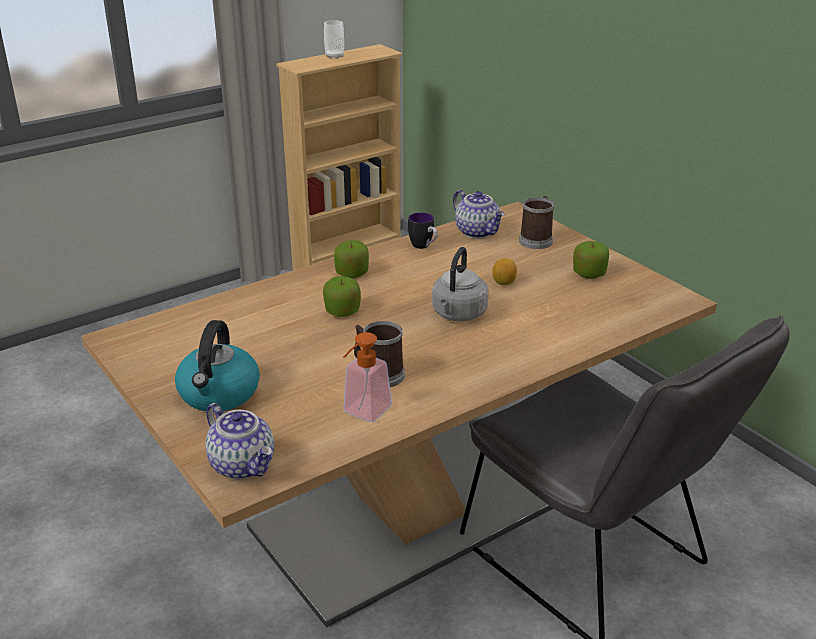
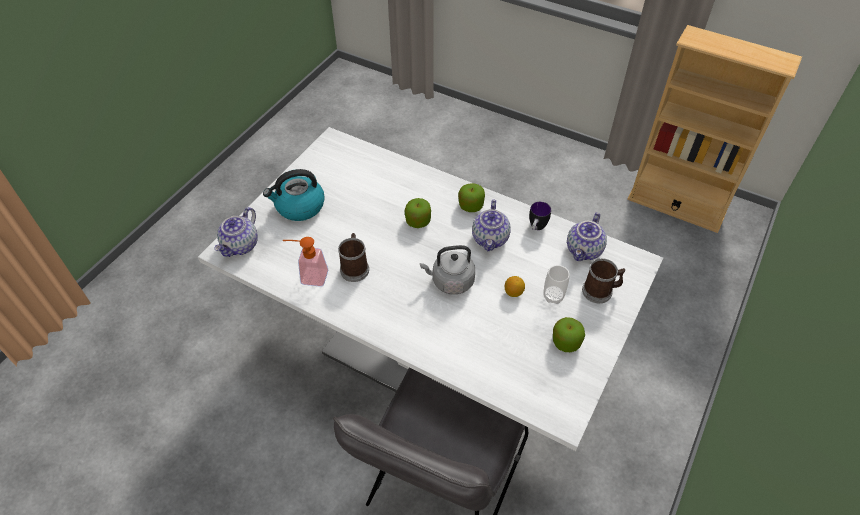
camera: 65 degrees right, 20 degrees up
(334, 56) = (736, 45): cup -> cup (553, 296)
(407, 515) = (430, 355): brown dining table -> white dining table
(415, 275) = (490, 239): none -> teapot

